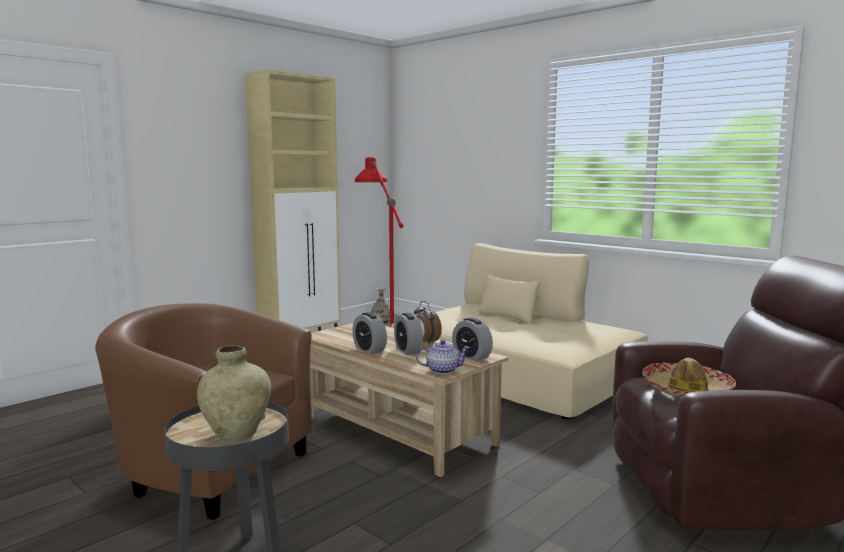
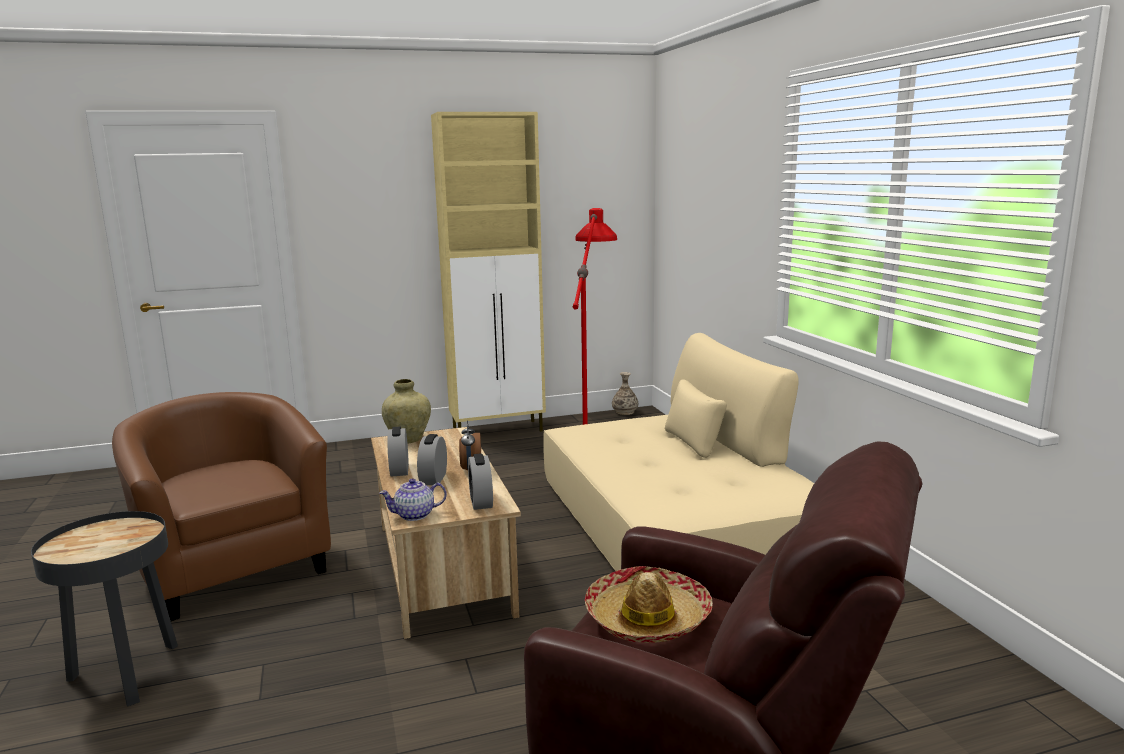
camera: 30 degrees right, 5 degrees up
(237, 434) = (93, 551): beige vase -> beige vase (408, 439)
(442, 370) = (415, 515): teapot -> teapot turned 135 degrees clockwise

